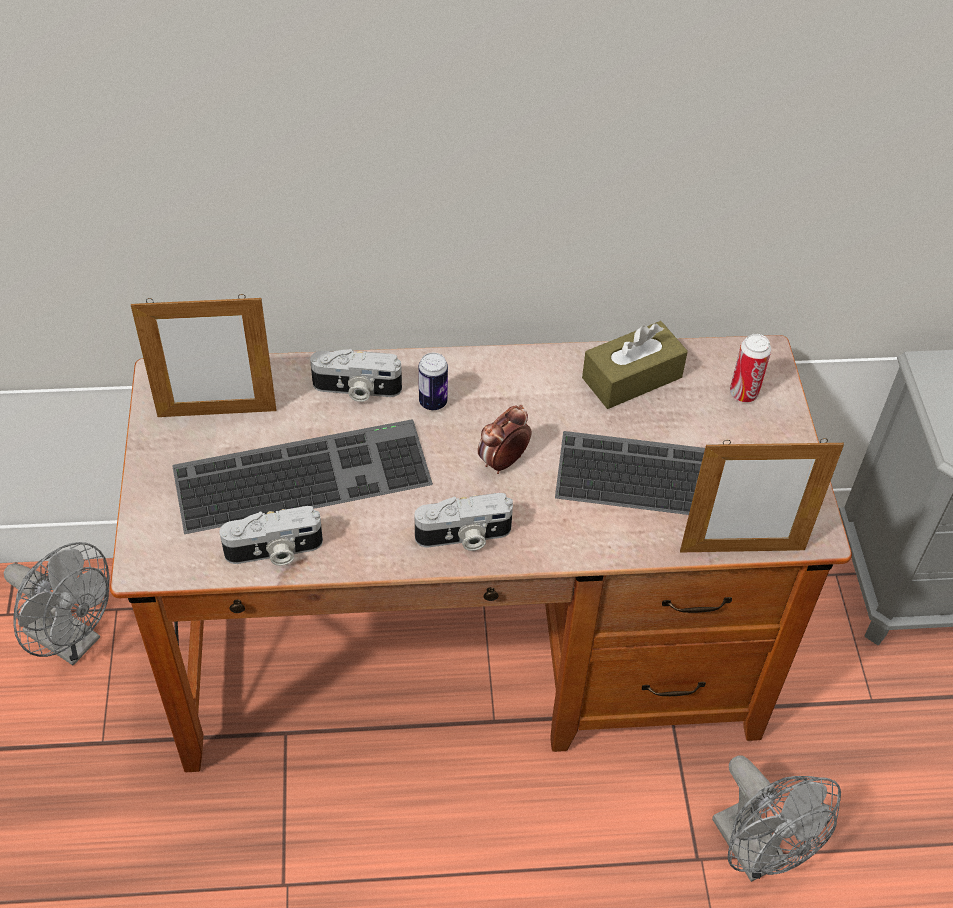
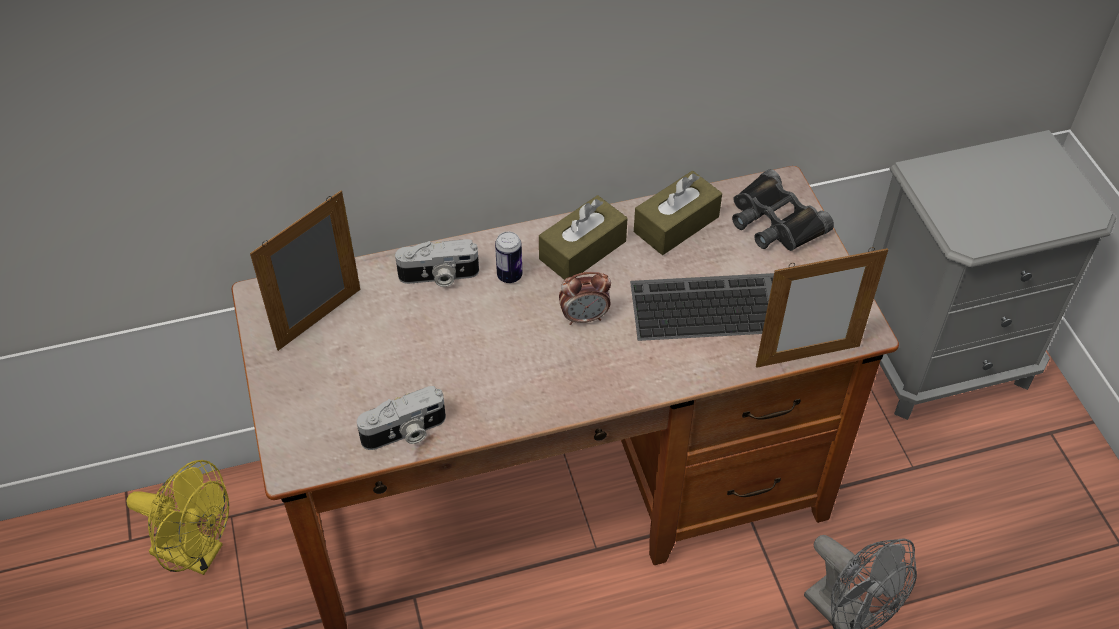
camera: 10 degrees left, 0 degrees up
(72, 641) = (197, 553): grey fan -> yellow fan
(217, 413) = (319, 319): picture frame -> picture frame turned 150 degrees clockwise
(304, 472) = (412, 358): keyboard -> none
(464, 537) = (568, 389): camera -> none
(503, 462) = (584, 317): alarm clock -> alarm clock turned 135 degrees counterclockwise
(520, 388) = (582, 250): none -> brown tissue box
(743, 393) = (774, 221): can -> black binoculars

